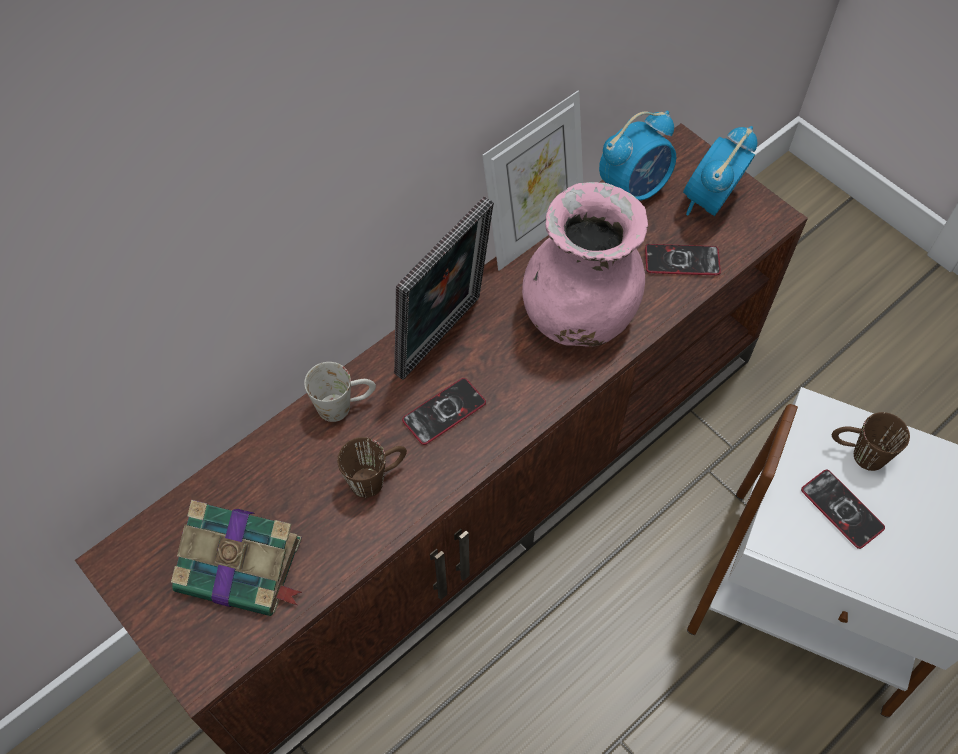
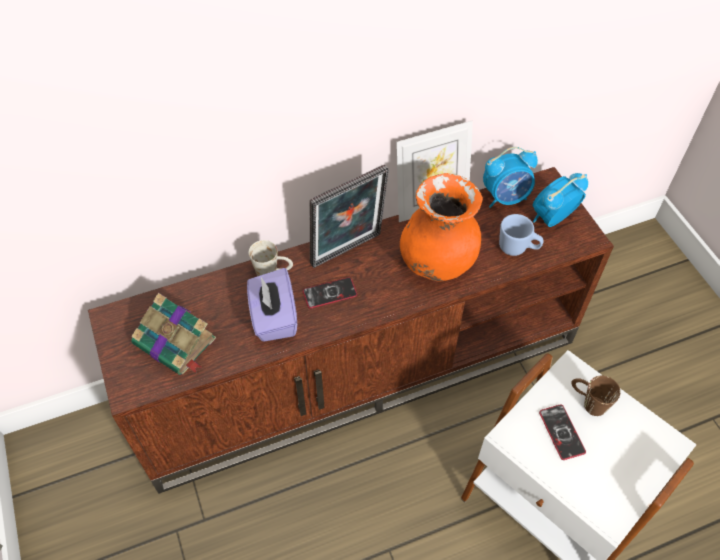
camera: 20 degrees right, 5 degrees down
(376, 477) = (274, 318): brown mug -> purple tissue box
(579, 315) = (437, 262): pink vase -> orange vase
(682, 260) = (517, 248): phone -> blue mug

